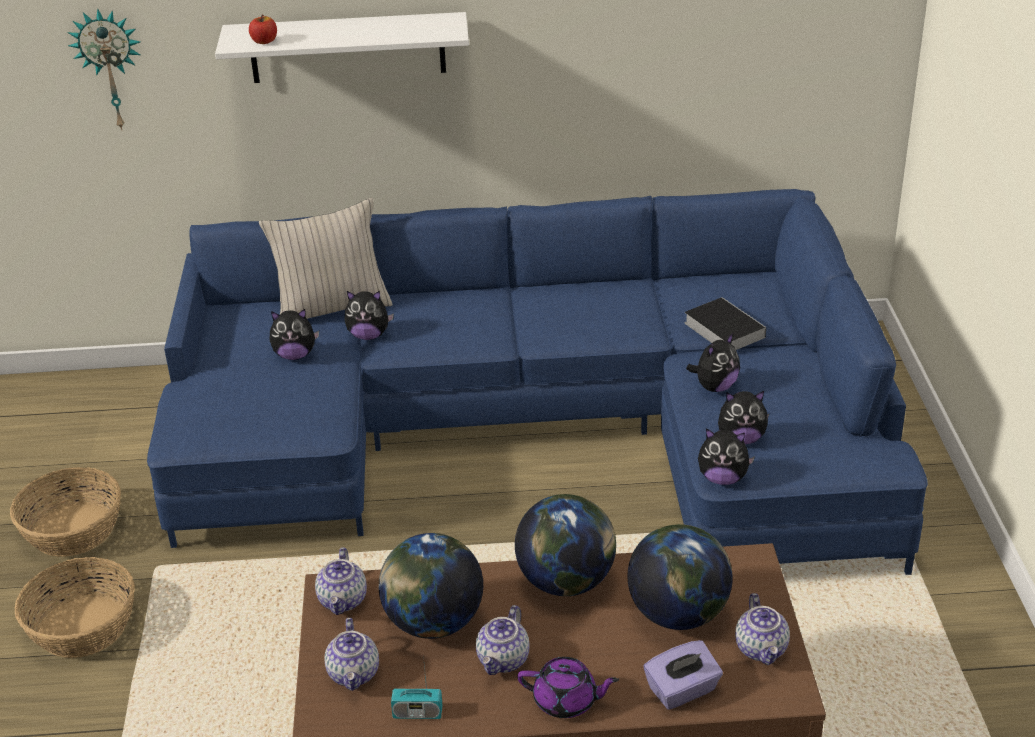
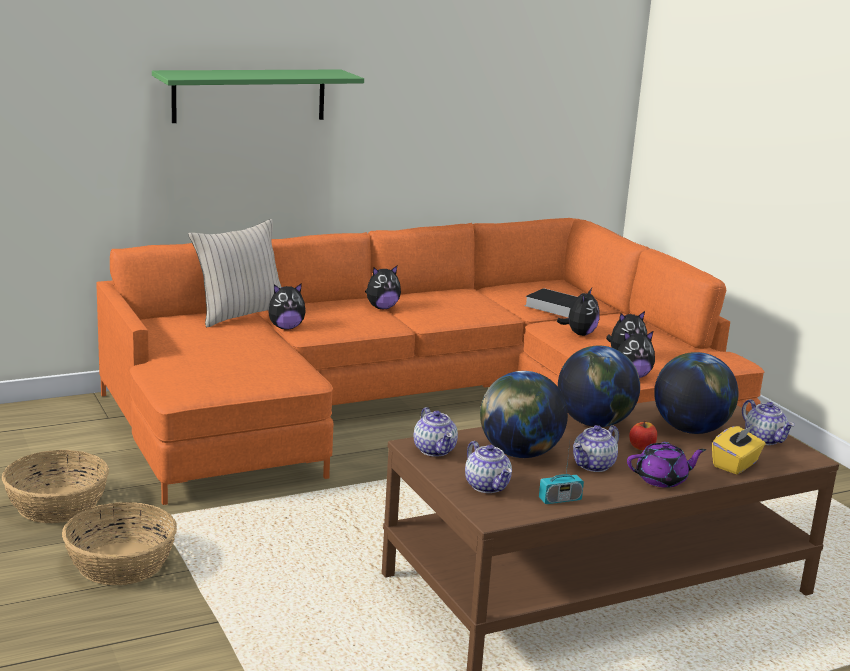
camera: 25 degrees left, 15 degrees down
(110, 68) = (50, 106): wall clock -> none
(264, 41) = (202, 76): apple -> apple (642, 447)
(295, 355) = (236, 340): plush toy -> plush toy (381, 308)
(347, 47) = (249, 95): white shelf -> green shelf
(504, 660) = (594, 466): teapot -> teapot turned 45 degrees clockwise
(541, 432) = (420, 407): blue sofa -> orange sofa
(682, 691) = (735, 465): purple tissue box -> yellow tissue box

